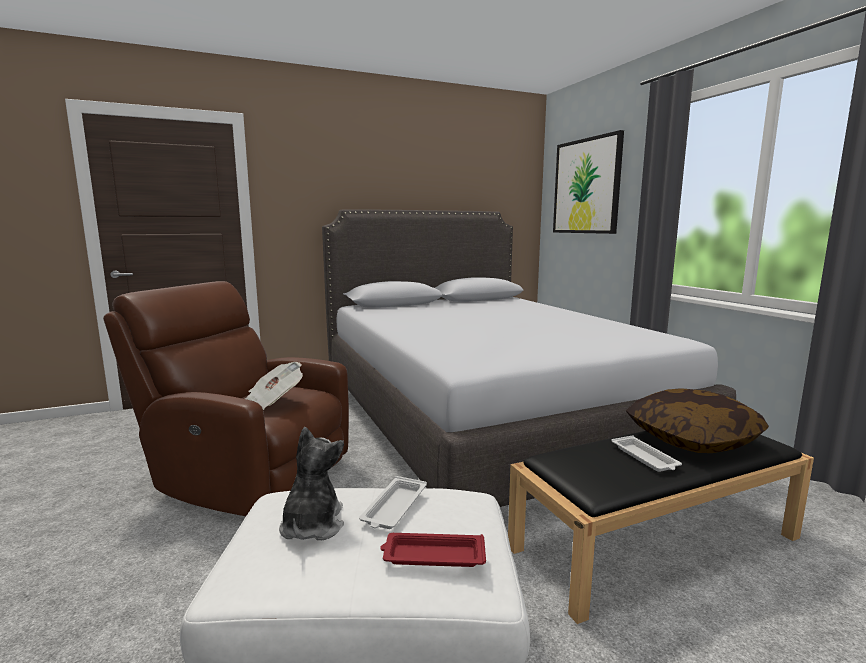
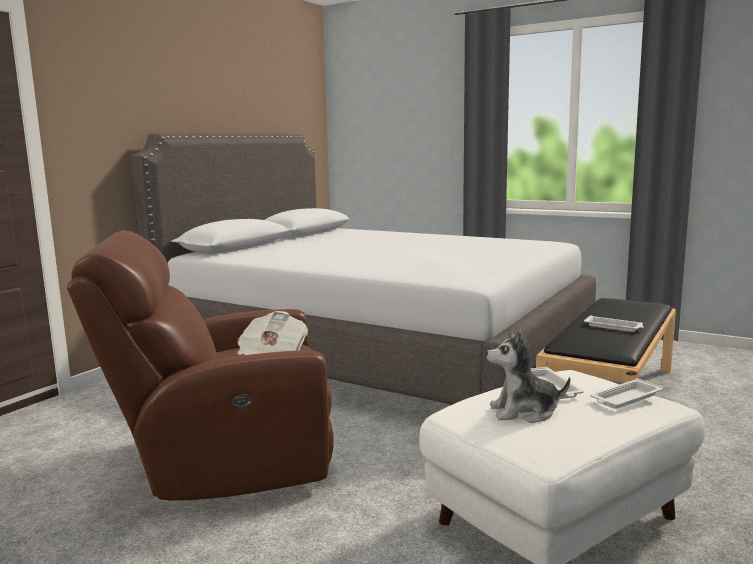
camera: 35 degrees left, 0 degrees up
(312, 525) = (524, 412): plush toy -> plush toy turned 60 degrees counterclockwise
(432, 556) = (625, 398): red tray -> white tray
(586, 186) = (390, 107): picture -> none
(692, 438) = (616, 311): pillow -> none

